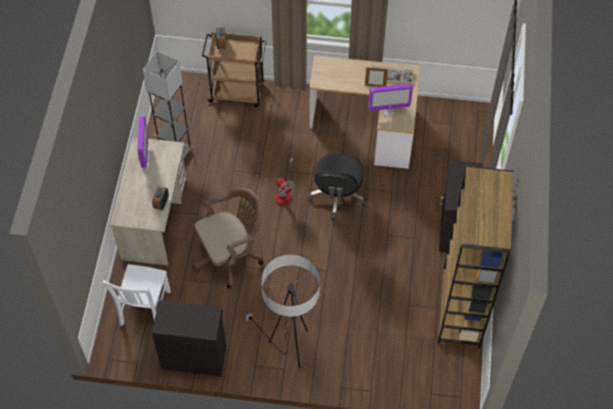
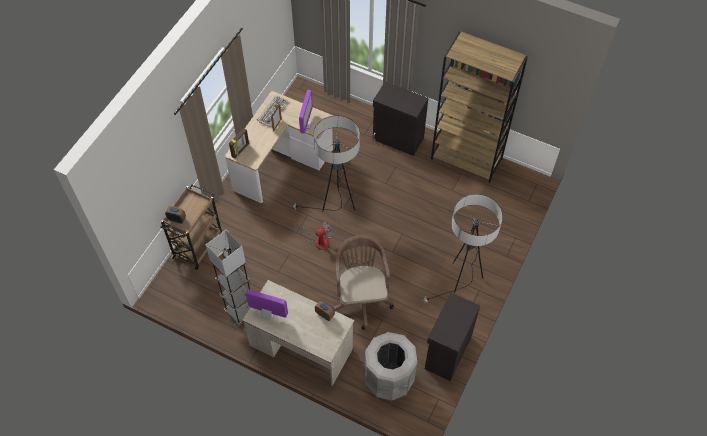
camera: 70 degrees left, 0 degrees up
(144, 309) = (389, 379): white chair -> grey trash can
(327, 66) = (240, 150): none -> picture frame
(337, 196) = (336, 204): black office chair -> floor lamp

